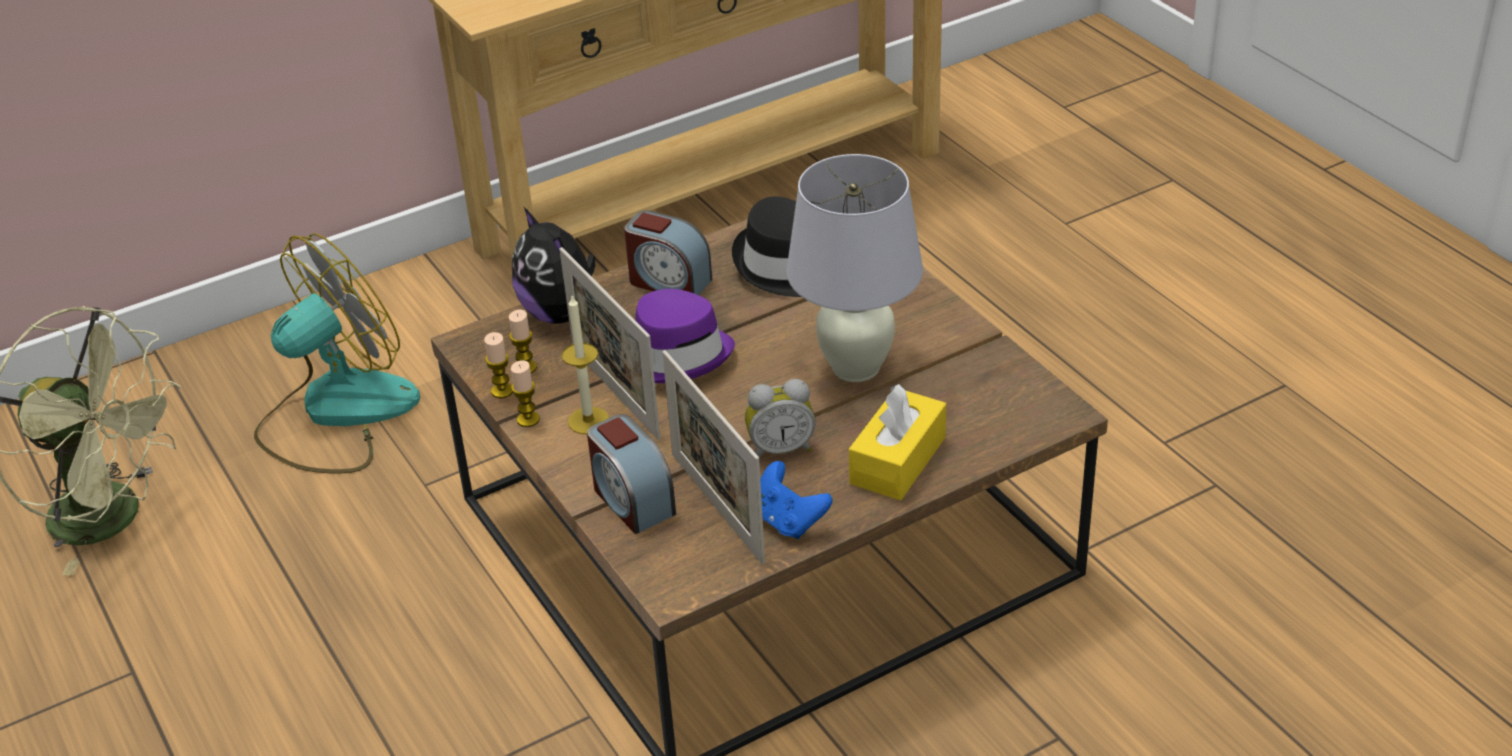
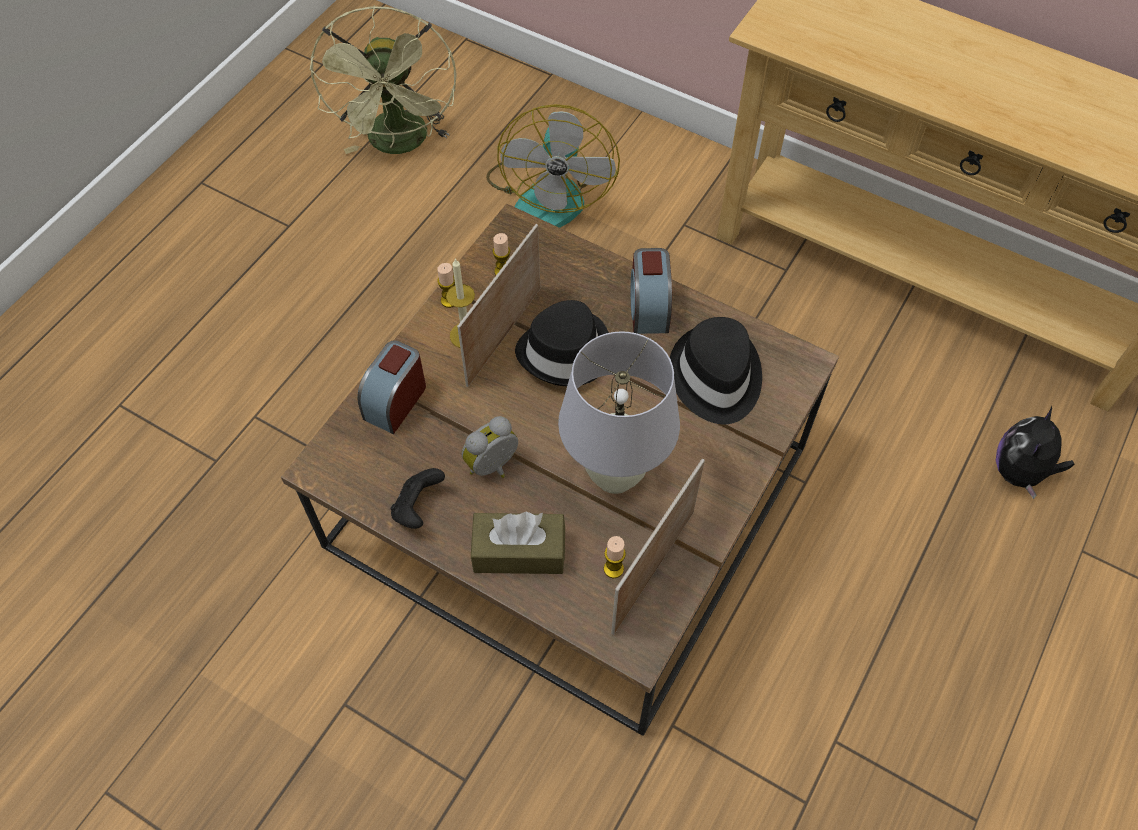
camera: 60 degrees right, 20 degrees up
(336, 413) = (549, 194): fan -> fan turned 75 degrees clockwise
(502, 391) = (471, 271): candle -> candle (613, 569)
(562, 313) = (574, 262): plush toy -> plush toy (1020, 472)
(675, 354) = (566, 352): purple hat -> black hat
(717, 507) = (412, 455): picture frame -> picture frame (653, 571)
(780, 449) = (494, 467): alarm clock -> alarm clock turned 90 degrees clockwise
(789, 521) = (418, 508): blue game controller -> black game controller
(897, 460) = (519, 551): yellow tissue box -> brown tissue box

